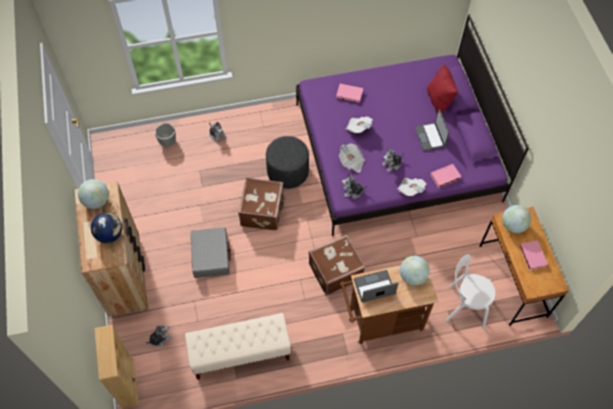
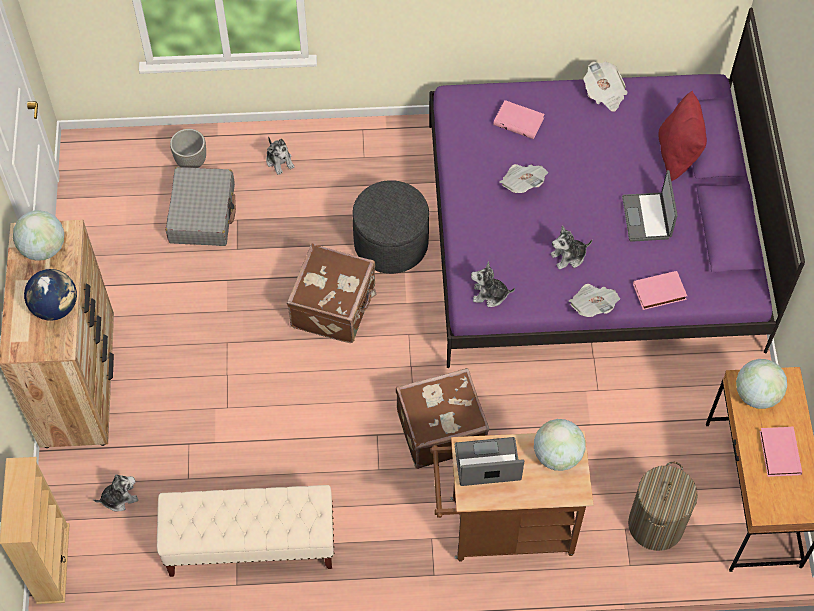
camera: 10 degrees right, 0 degrees up
(211, 256) = (231, 371): grey suitcase -> grey suitcase (202, 213)
(351, 162) = (498, 243): newspaper -> newspaper (604, 94)
(464, 305) = (656, 524): white chair -> laundry basket

